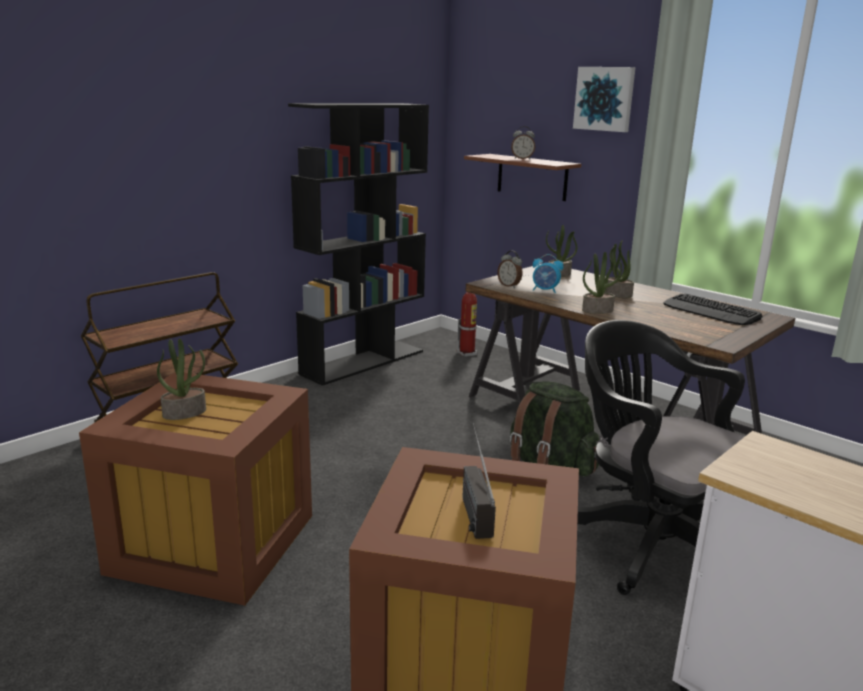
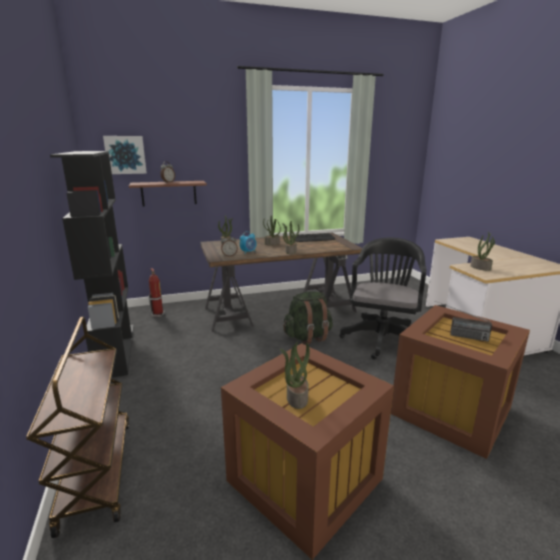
camera: 60 degrees left, 0 degrees up
(604, 99) = (212, 142): picture -> picture (125, 155)
(649, 543) = (382, 337): black office chair -> black office chair turned 120 degrees clockwise
(793, 465) = (480, 268): none -> potted plant

